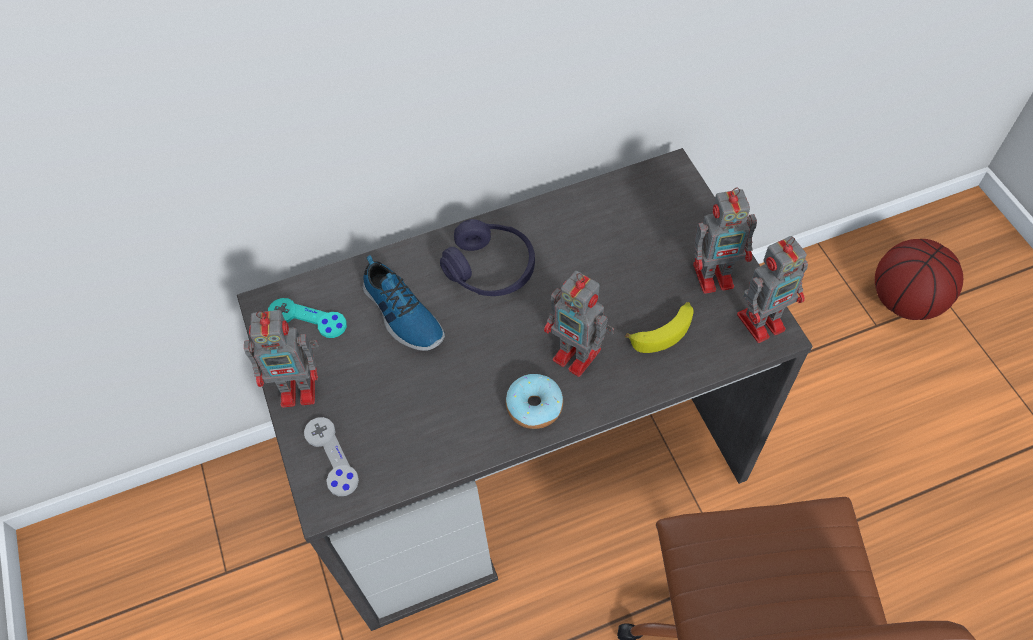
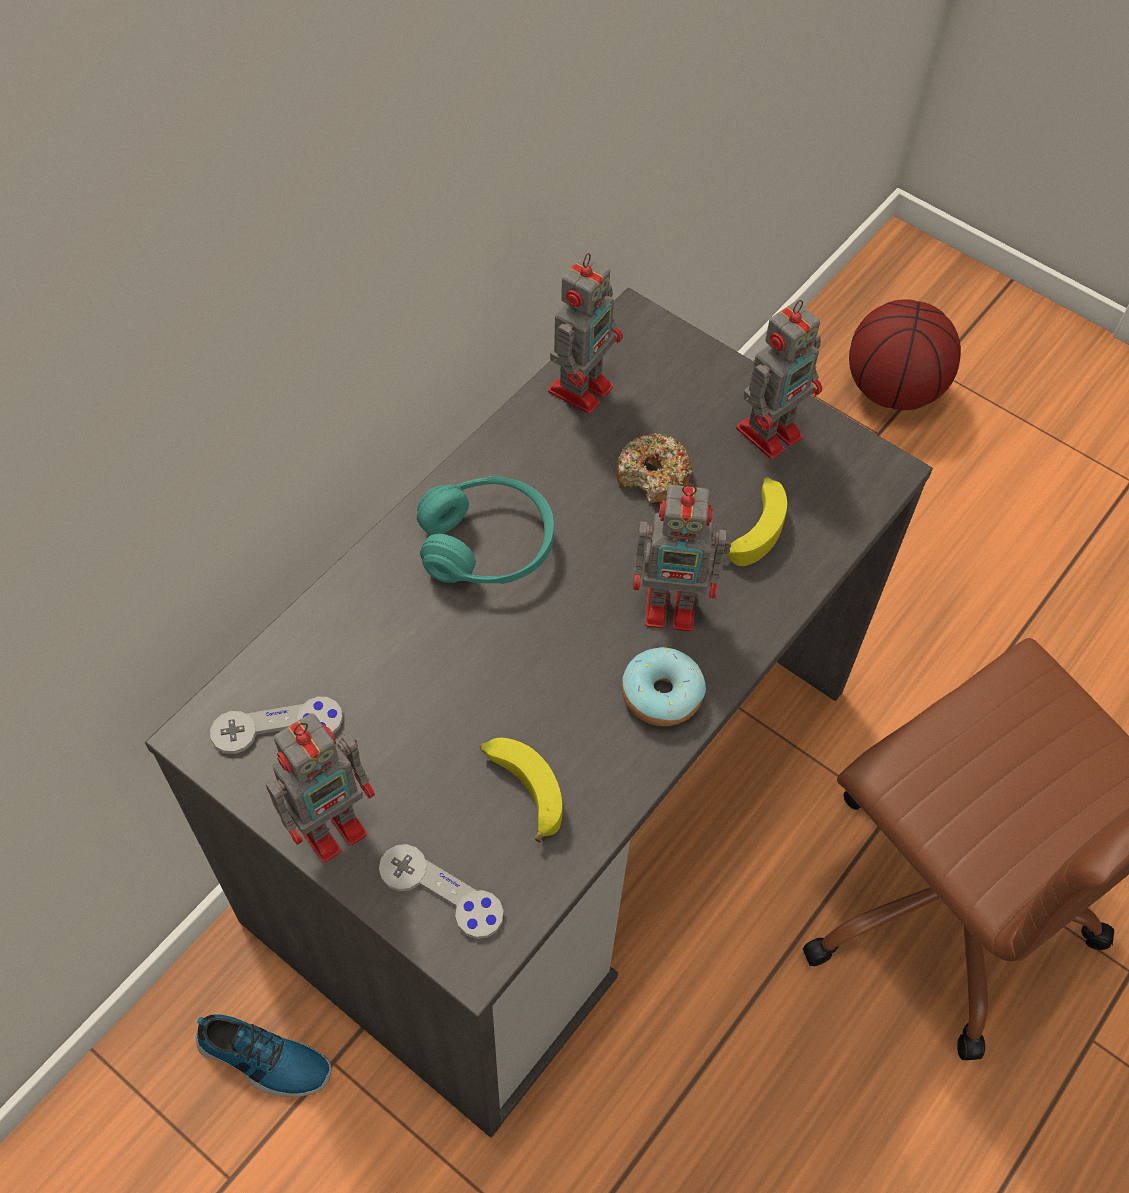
camera: 35 degrees left, 0 degrees up
(307, 319) = (277, 726): turquoise game controller -> grey game controller
(401, 315) = (407, 659): shoe -> shoe (263, 1060)
(414, 421) = (521, 790): none -> banana
(490, 268) = (486, 545): purple headphones -> turquoise headphones
(619, 271) = (653, 476): none -> donut
(763, 321) = (860, 463): toy robot -> toy robot (582, 387)

